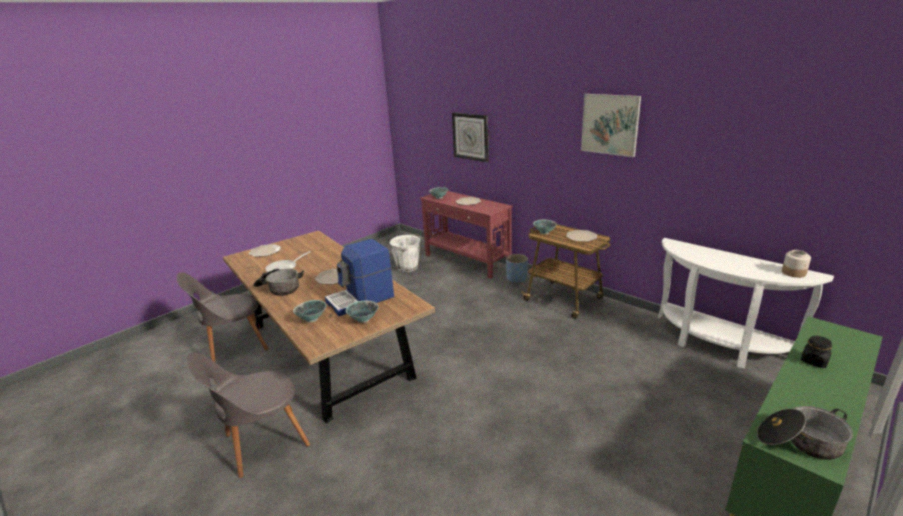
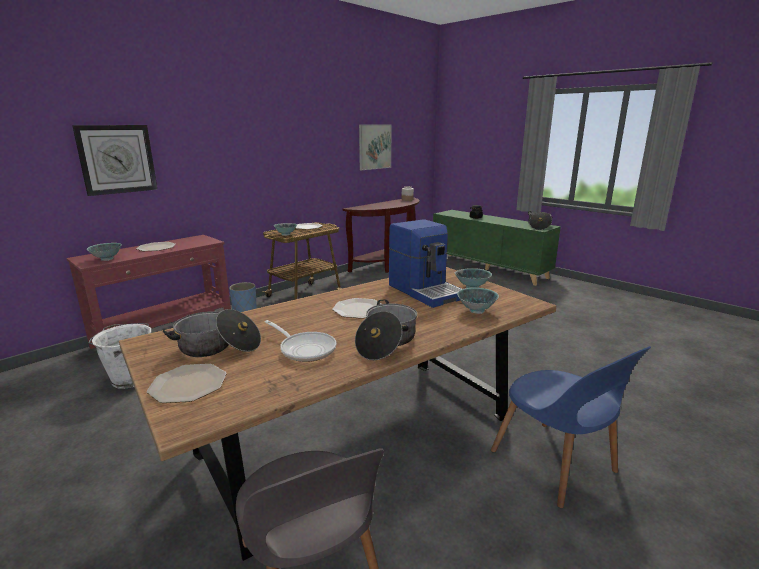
camera: 90 degrees left, 5 degrees down
(263, 442) = (556, 465): grey chair -> blue chair
(298, 250) = (218, 347): none -> cooking pot
(610, 124) = (291, 123): picture -> picture (374, 147)
(717, 345) = (388, 265): white console table -> brown console table

